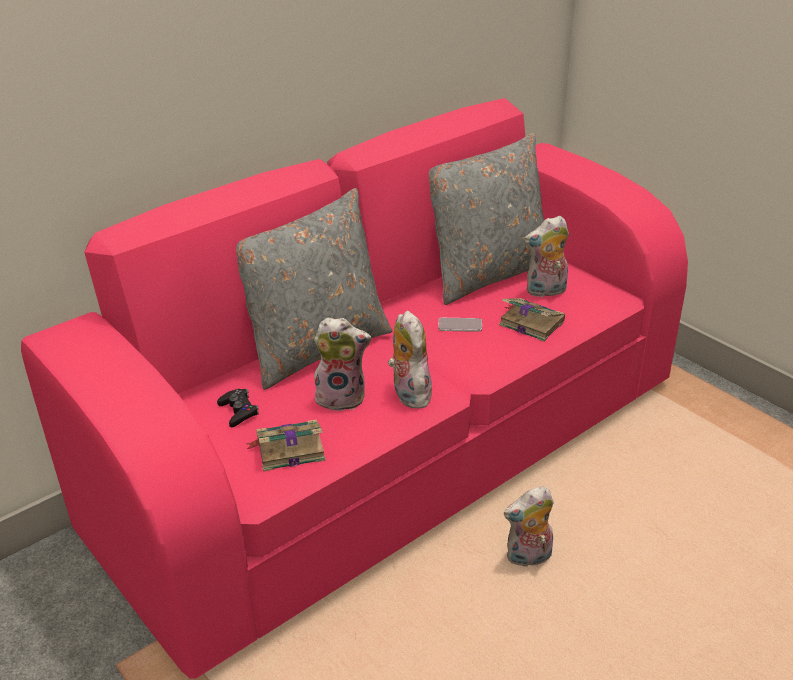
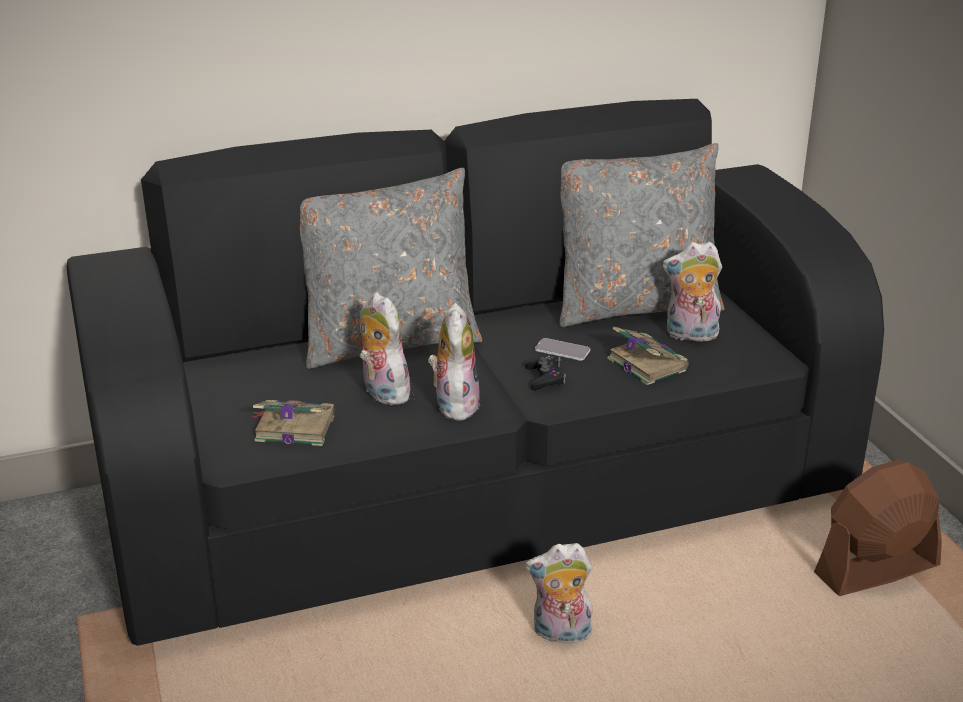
camera: 20 degrees right, 5 degrees down
(238, 411) = (268, 383): black game controller -> black game controller (545, 378)
(342, 397) = (382, 393): plush toy -> plush toy turned 150 degrees counterclockwise
(399, 451) = (482, 493): pink sofa -> black sofa
(712, 440) = (876, 570): none -> brown fan

